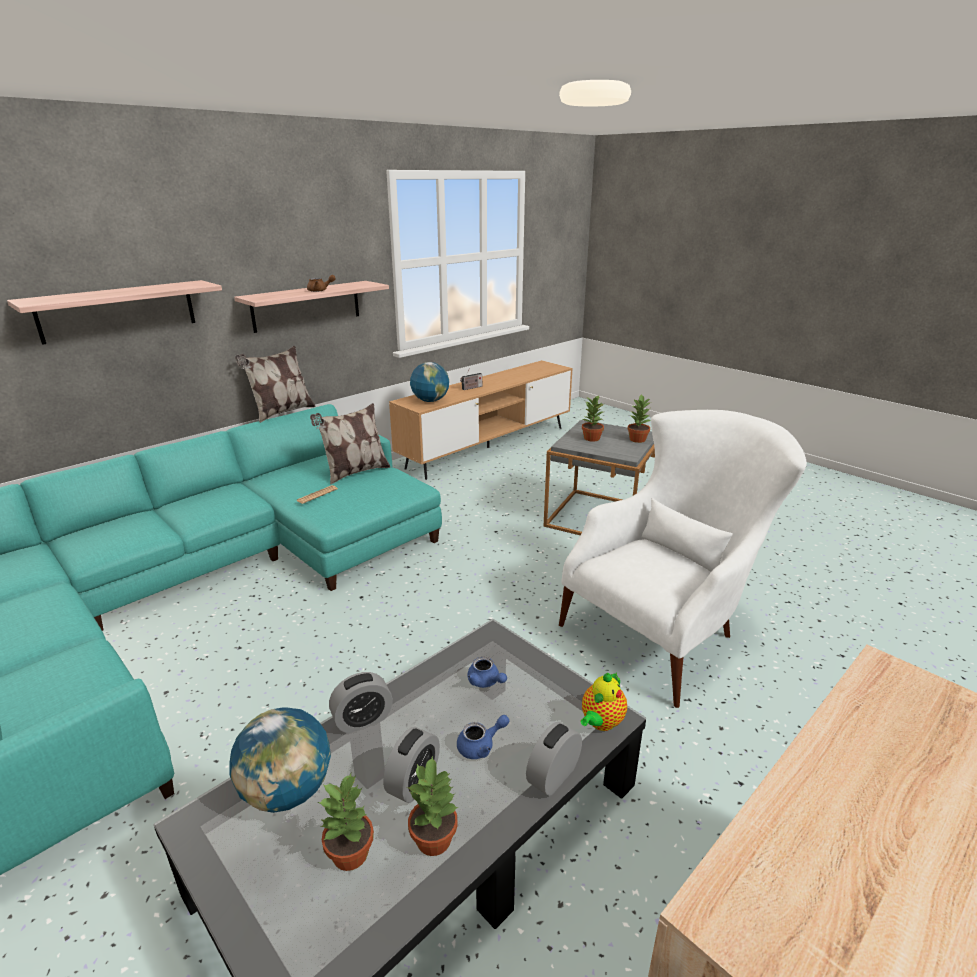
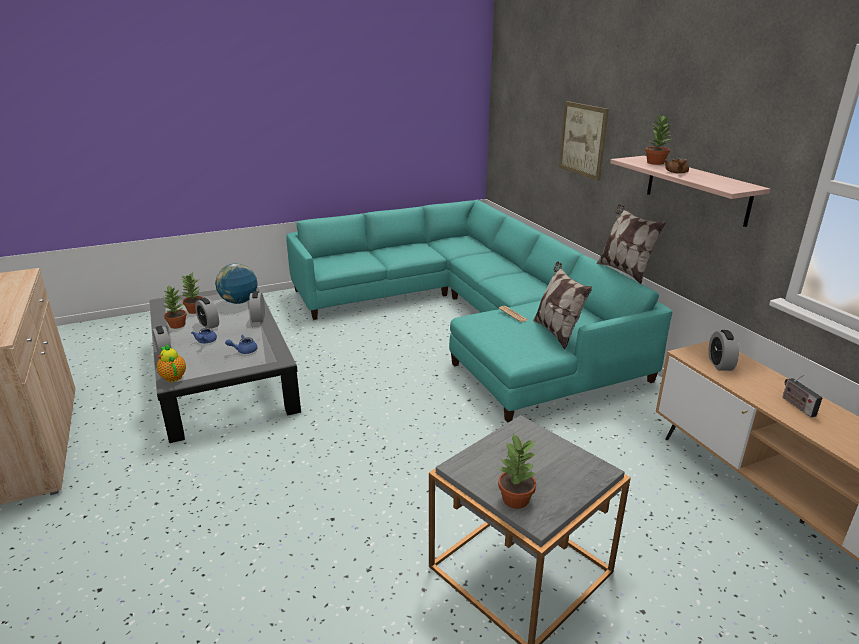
camera: 110 degrees right, 0 degrees up
(118, 311) = (583, 139): shelf -> picture
(430, 400) = (720, 364): globe -> alarm clock
(591, 438) = (535, 455): potted plant -> potted plant (655, 162)
(667, 628) = (274, 527): white armchair -> none

